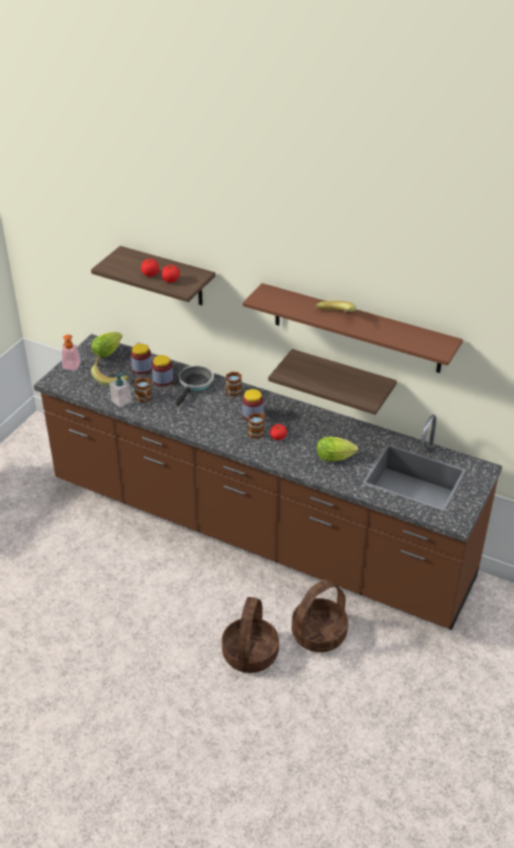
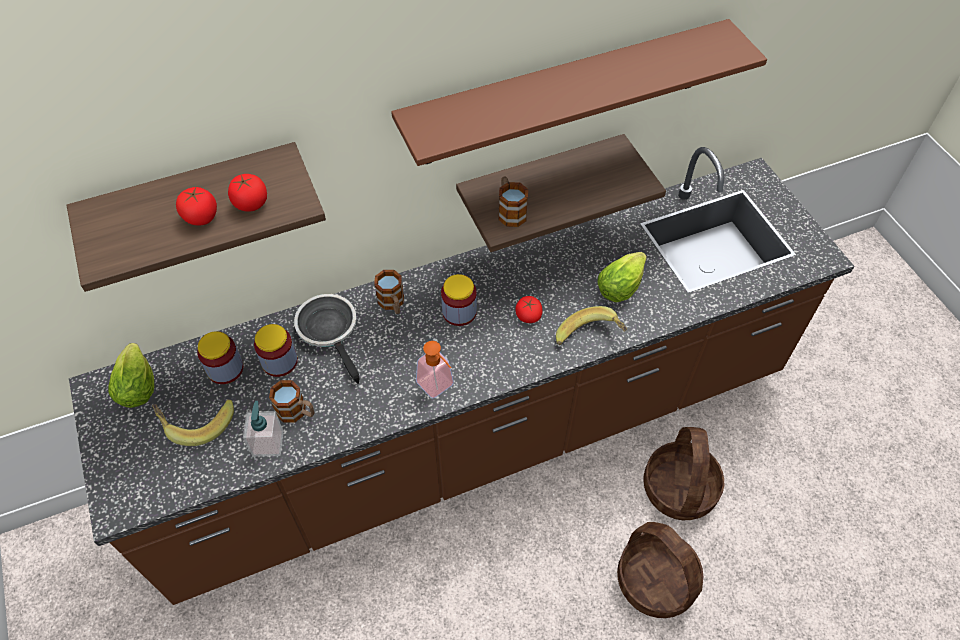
camera: 50 degrees left, 15 degrees up
(70, 368) = (115, 460): soap dispenser -> soap dispenser (439, 387)
(258, 430) = (496, 328): mug -> mug (510, 211)
(335, 317) = (563, 93): banana -> banana (590, 338)

